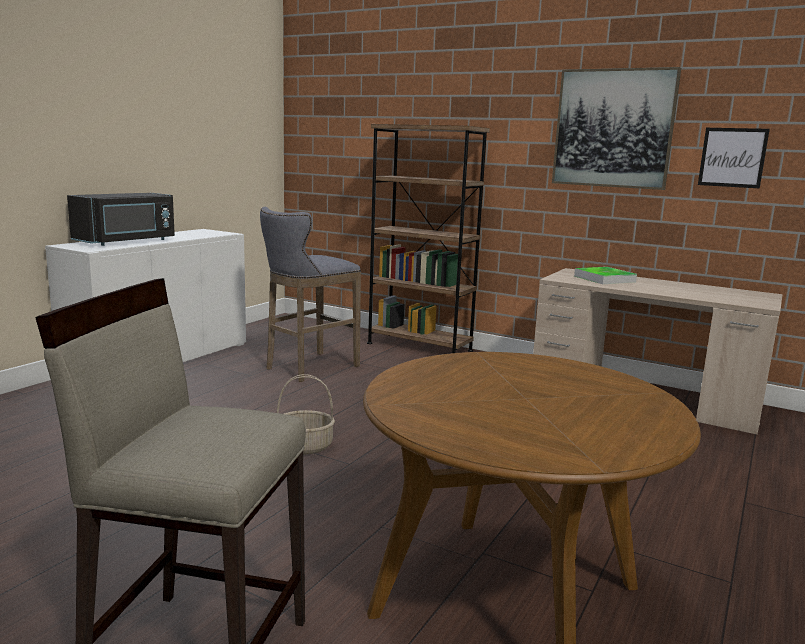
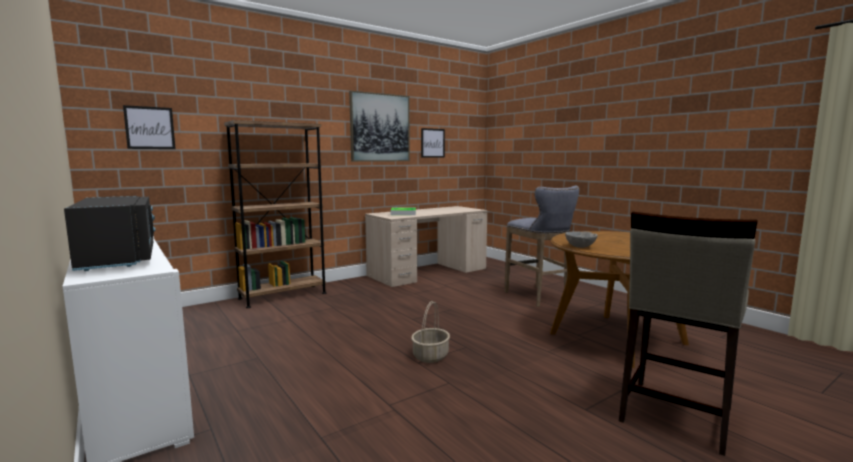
camera: 65 degrees left, 5 degrees down
(308, 368) = (274, 334): grey stool -> grey stool (539, 297)
(336, 133) = (150, 128): none -> picture
(421, 367) = (580, 247): none -> grey bowl

